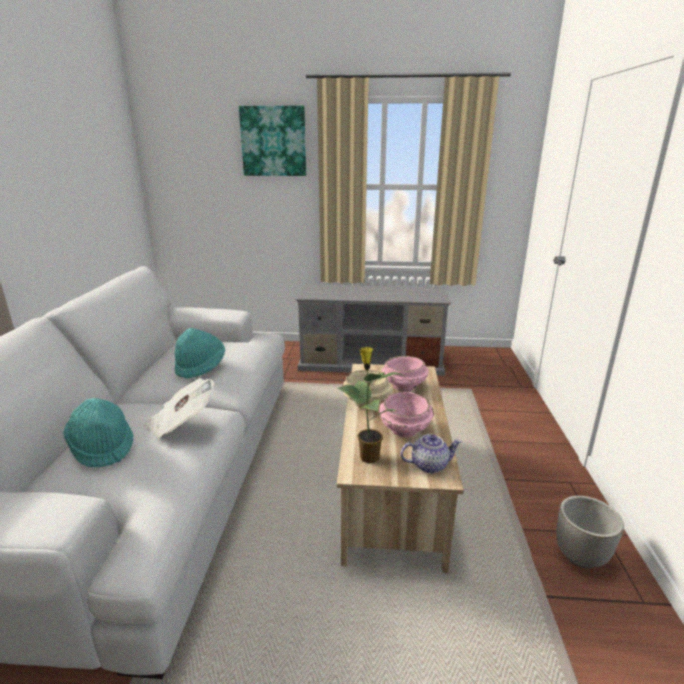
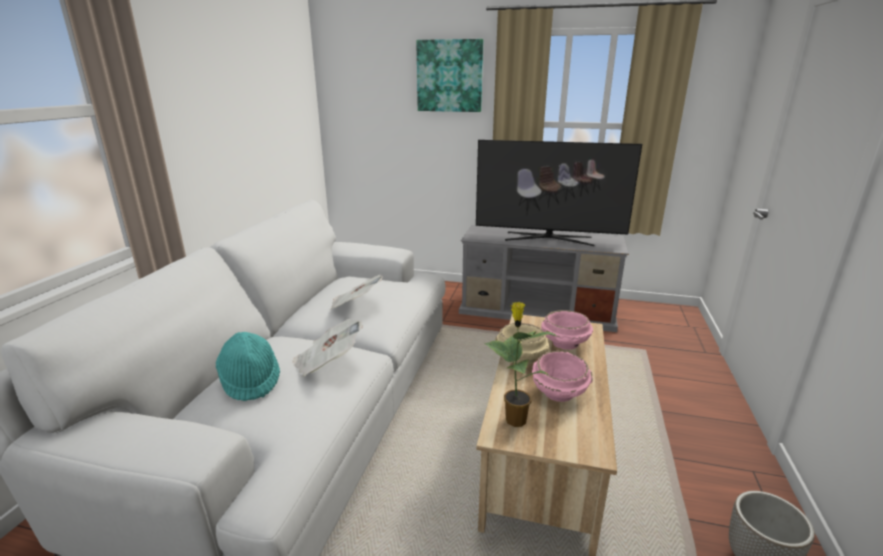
camera: 10 degrees right, 0 degrees up
(200, 367) = (356, 305): turquoise hat -> newspaper
(377, 293) = (548, 238): none -> television
(429, 465) = (581, 436): teapot -> none

